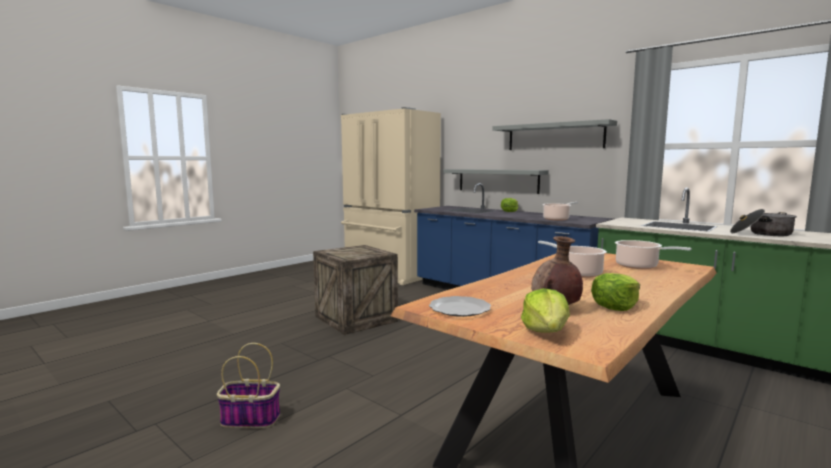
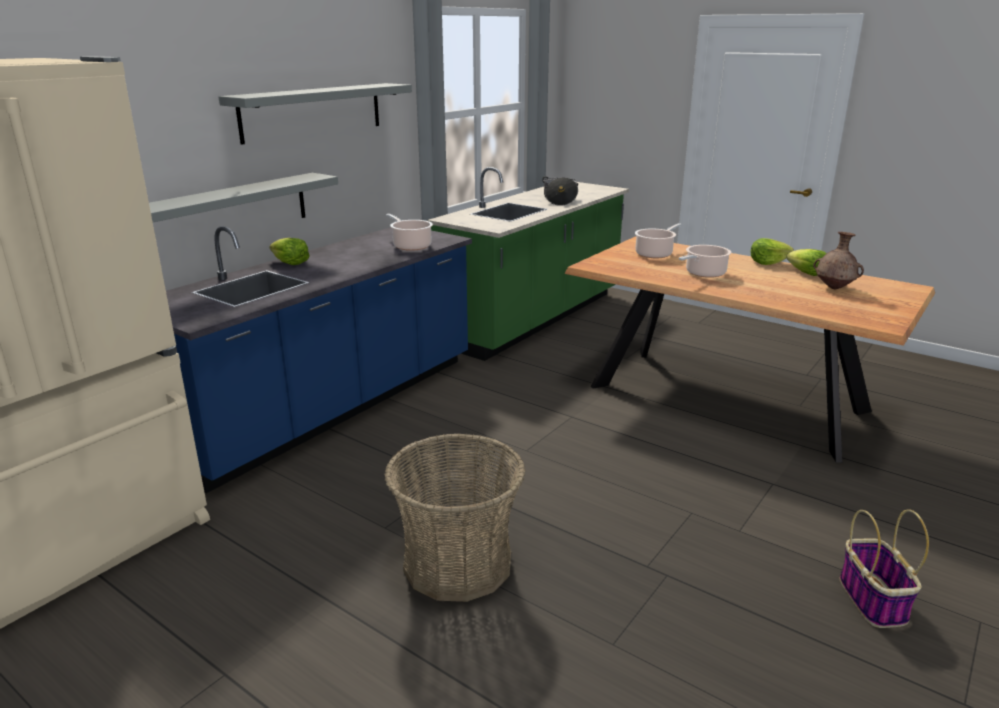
camera: 95 degrees left, 15 degrees up
(354, 319) = (457, 564): crate -> basket
(460, 309) = (876, 314): plate -> none
(546, 331) = (893, 293): lettuce -> lettuce (767, 262)

